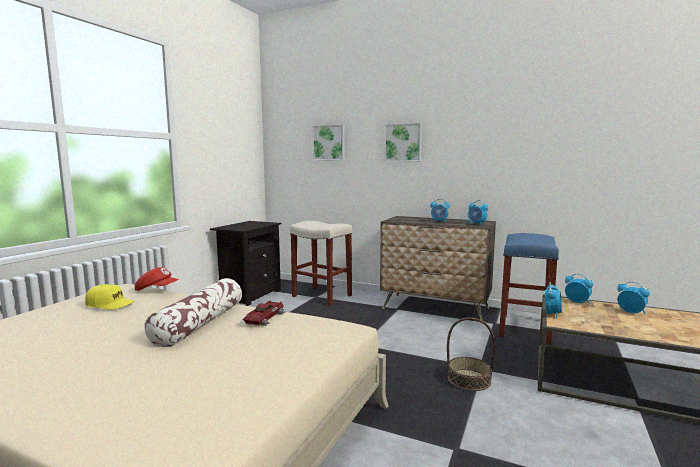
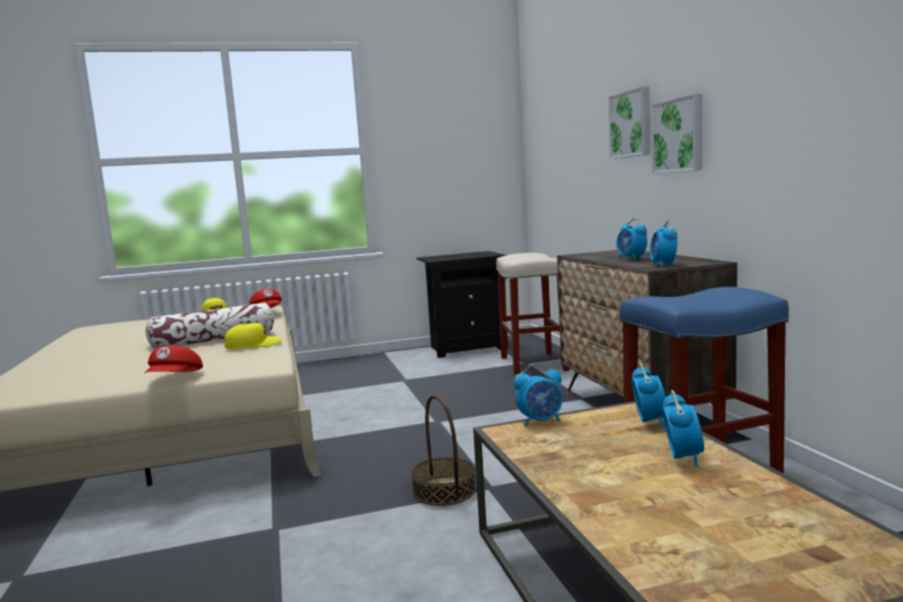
camera: 50 degrees right, 0 degrees up
(265, 318) = (253, 345): toy car -> yellow cap
(320, 360) = (175, 378): none -> red cap
(329, 143) = (568, 135): picture -> picture (679, 135)

